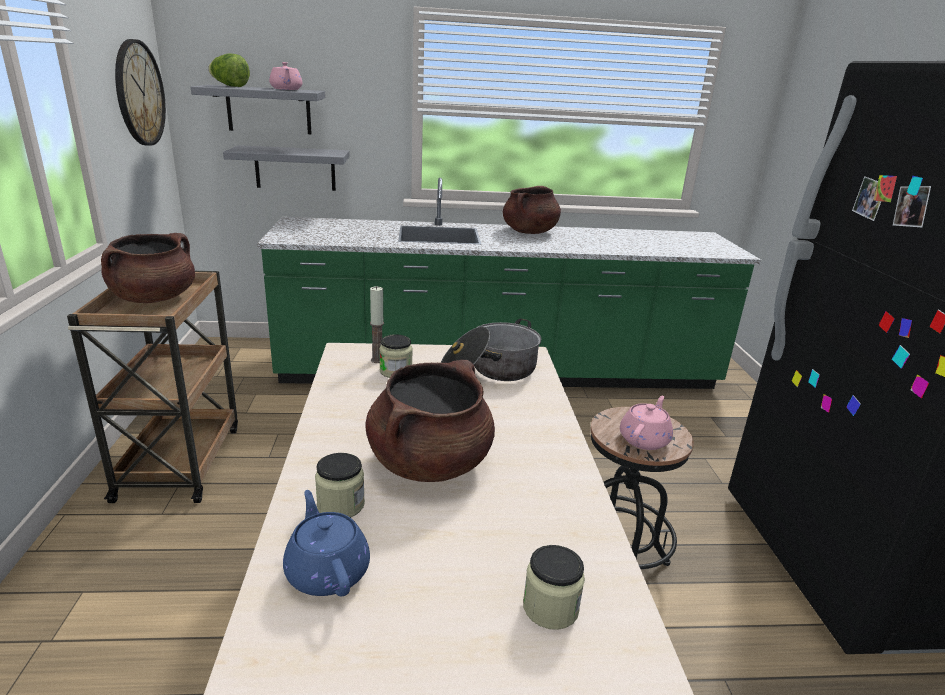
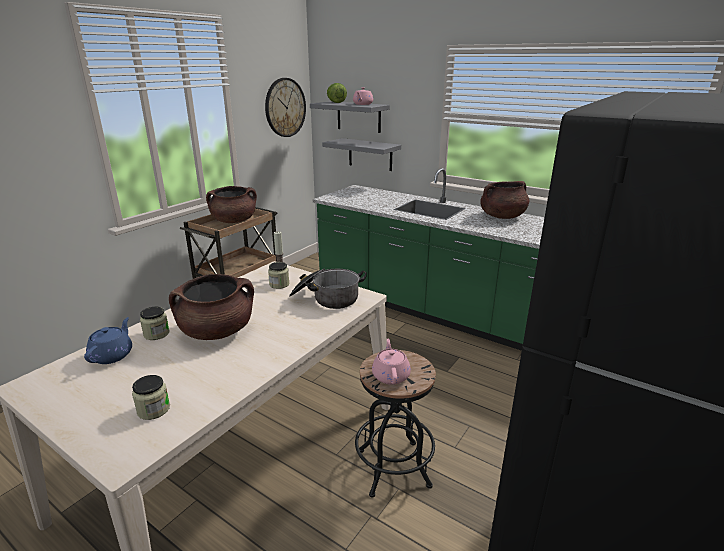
camera: 40 degrees right, 0 degrees up
(644, 439) = (390, 375): pink teapot -> pink teapot turned 75 degrees counterclockwise

